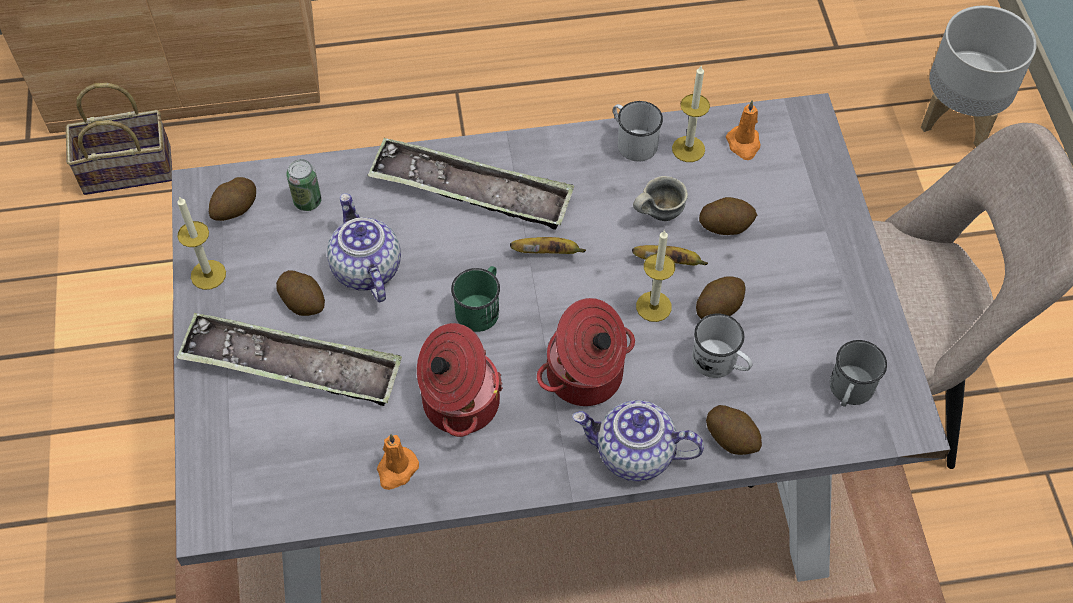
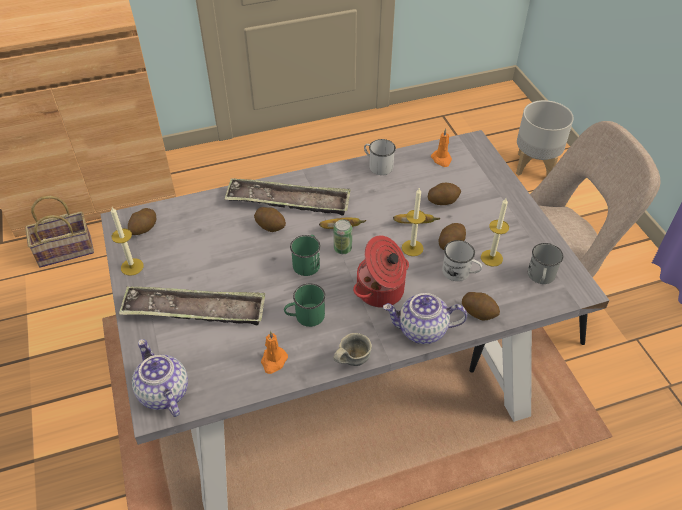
camera: 10 degrees left, 10 degrees down
(303, 302) = (196, 274): potato -> potato (270, 226)
(307, 201) = (189, 219): can -> can (342, 249)
(365, 269) = (231, 251): teapot -> teapot (163, 392)
(458, 402) = (305, 316): cooking pot -> green mug
(657, 213) = (401, 199): grey mug -> grey mug (351, 360)
(688, 149) = (411, 165): candle -> candle (491, 258)

